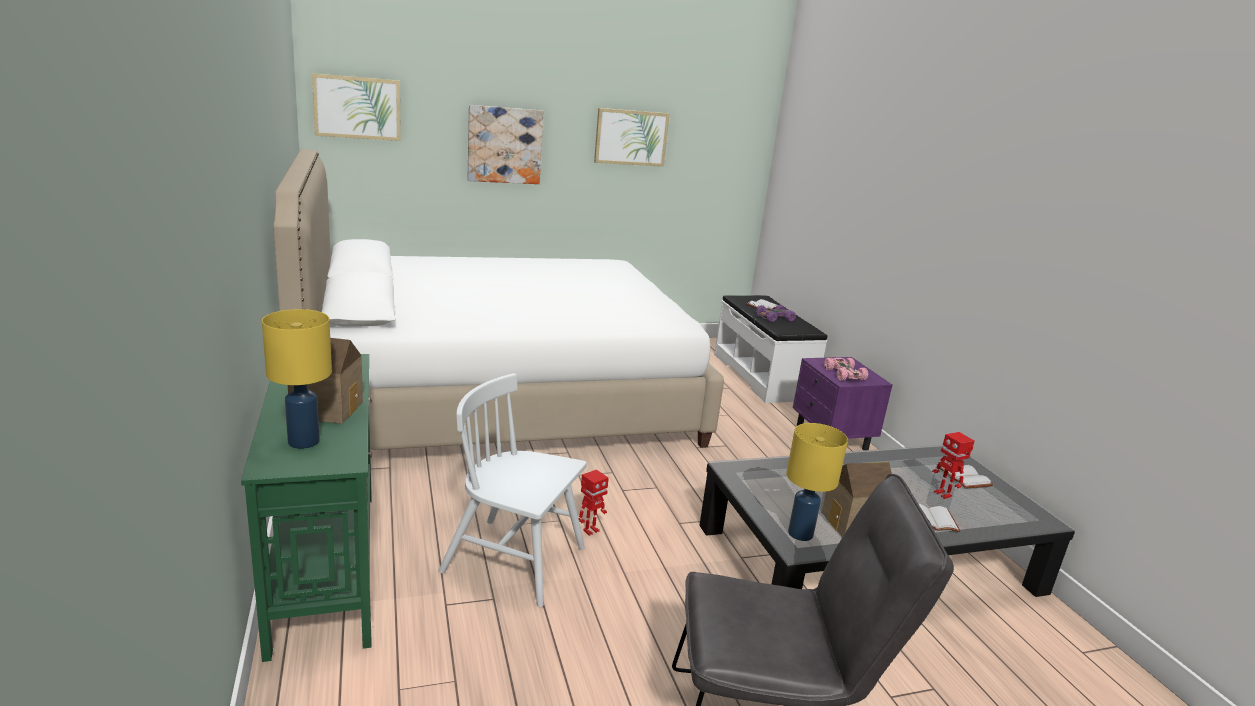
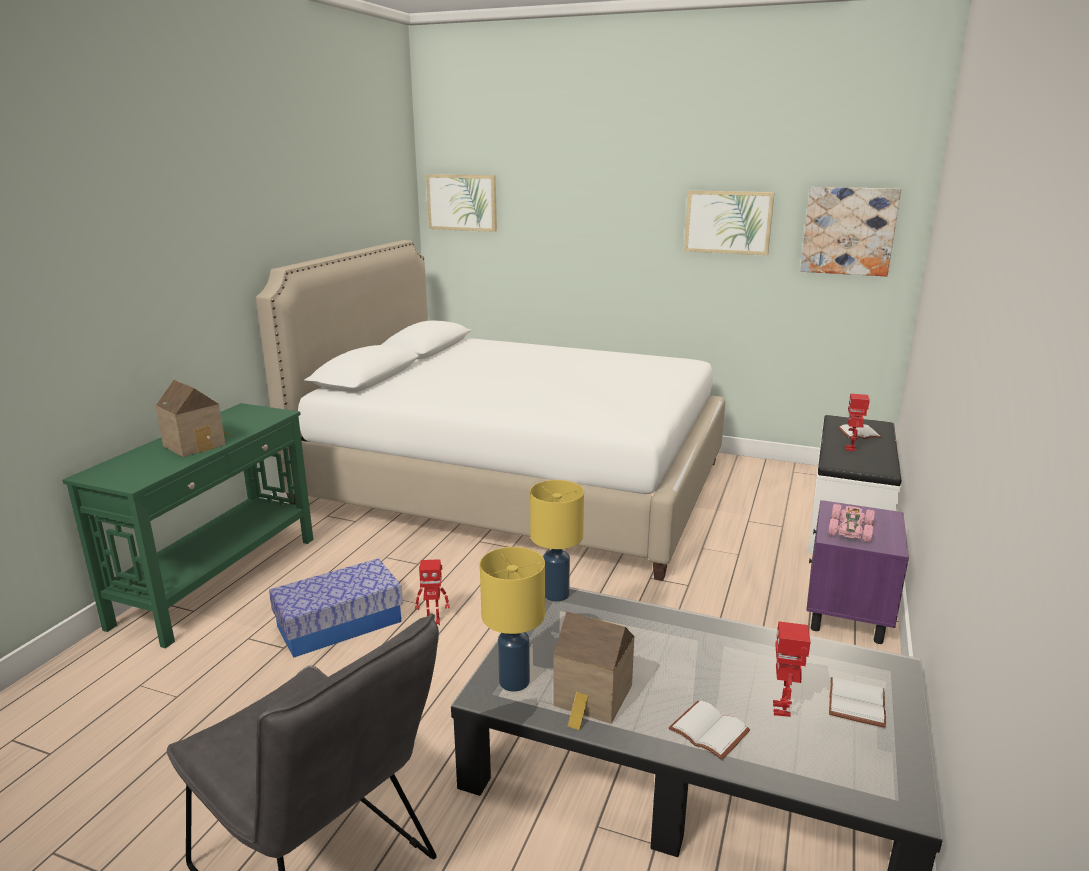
camera: 40 degrees right, 0 degrees up
(302, 442) = (138, 464): yellow table lamp -> yellow table lamp (555, 594)
(504, 145) = (590, 234): picture -> picture (848, 231)
(514, 560) = (339, 624): white chair -> storage box
(774, 318) = (851, 448): purple toy car -> toy robot

